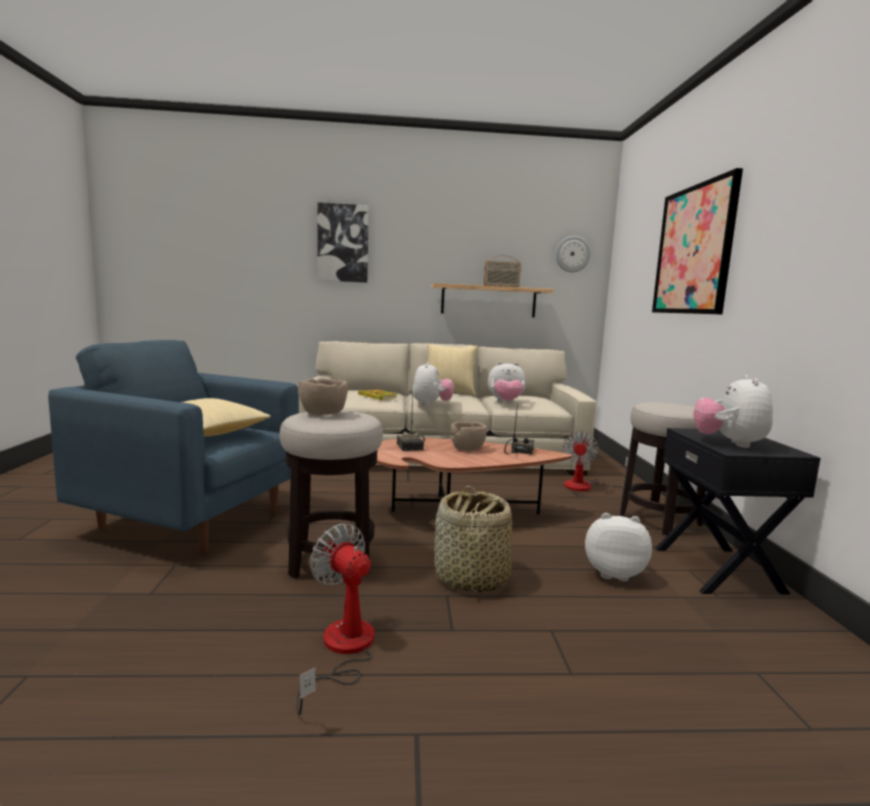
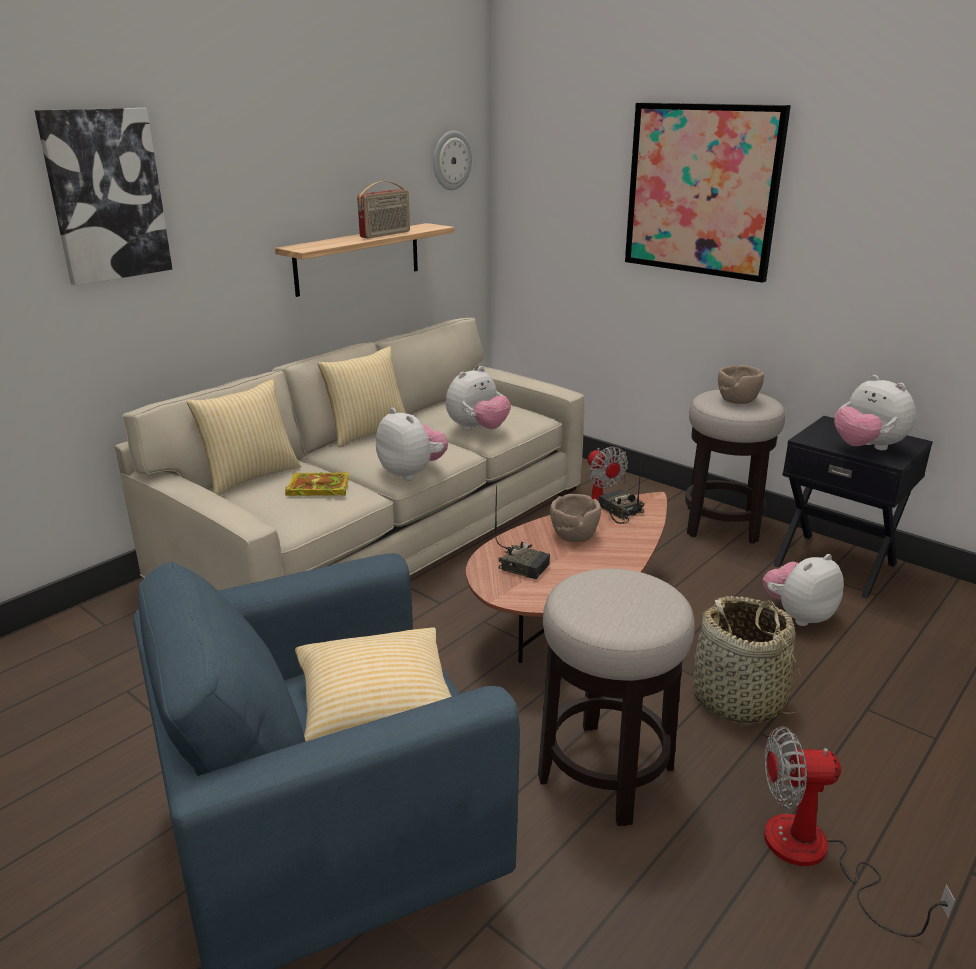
camera: 45 degrees left, 15 degrees up
(324, 413) = (603, 599): brown bowl -> brown bowl (738, 400)
(365, 389) = (250, 476): none -> pillow

